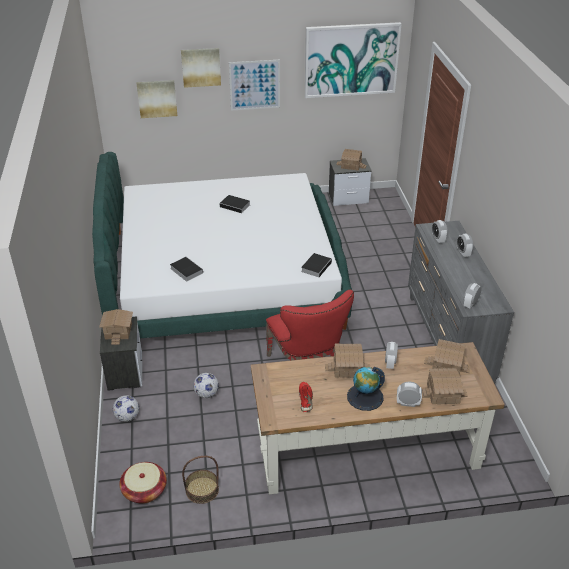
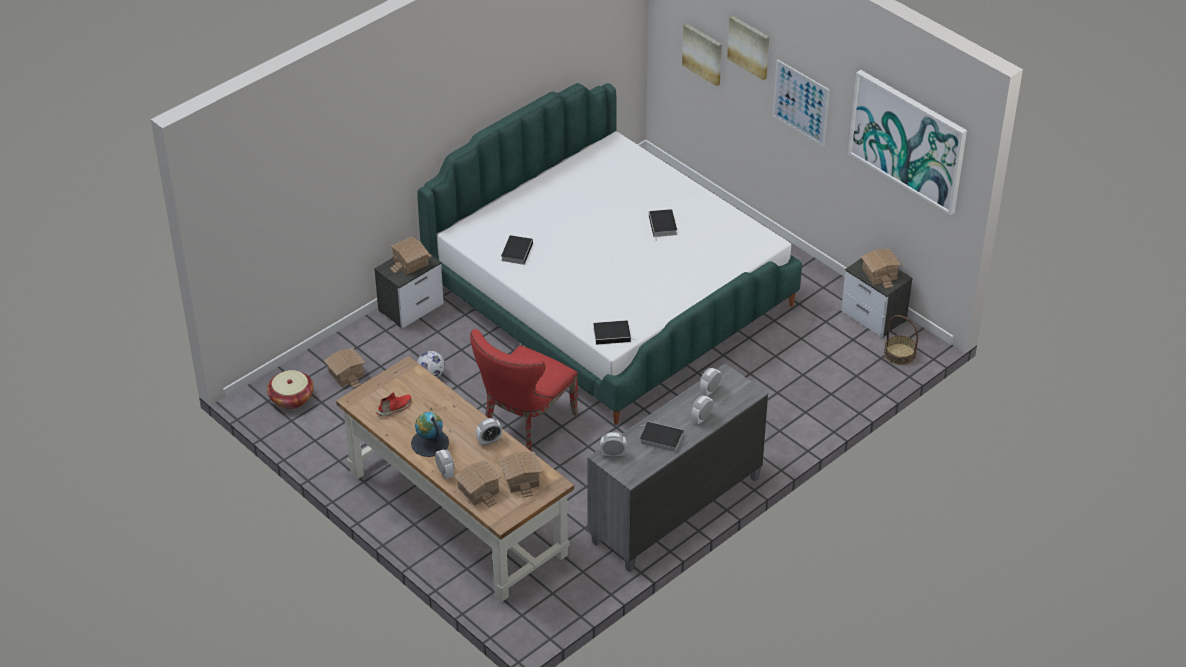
camera: 55 degrees right, 5 degrees up
(127, 417) = (359, 341): football -> none
(202, 490) = (321, 431): basket -> basket (899, 354)
(347, 367) = (458, 416): toy house -> toy house (346, 373)
(469, 278) = (659, 439): none -> book

